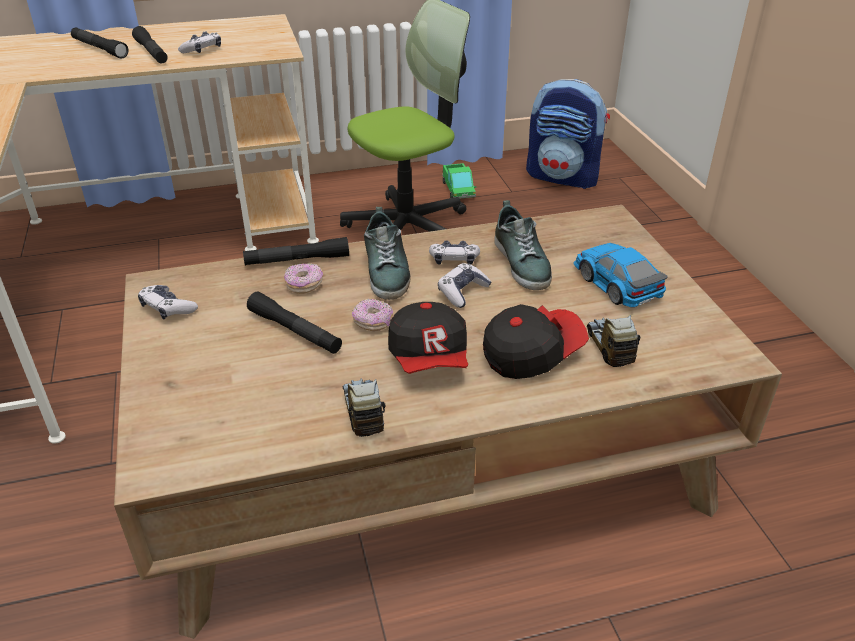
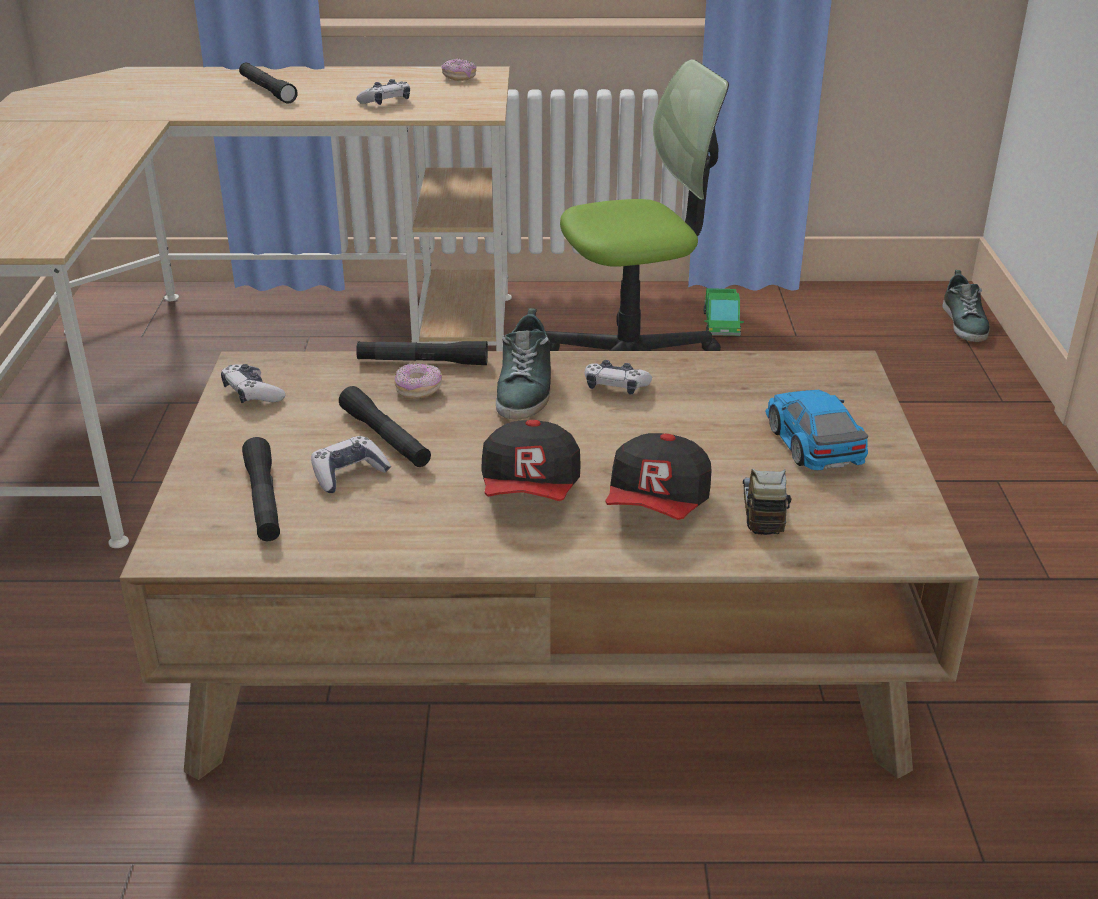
camera: 15 degrees right, 5 degrees down
(151, 52) = (325, 99): black flashlight -> black flashlight (263, 500)
(363, 413) = (424, 534): toy truck -> none
(373, 322) = (481, 442): donut -> donut (459, 78)
(462, 292) = (607, 424): game controller -> game controller (348, 474)
(522, 262) = (701, 402): shoe -> shoe (965, 323)
(531, 354) = (658, 504): cap -> cap turned 120 degrees clockwise
(563, 177) = (880, 325): backpack -> none

